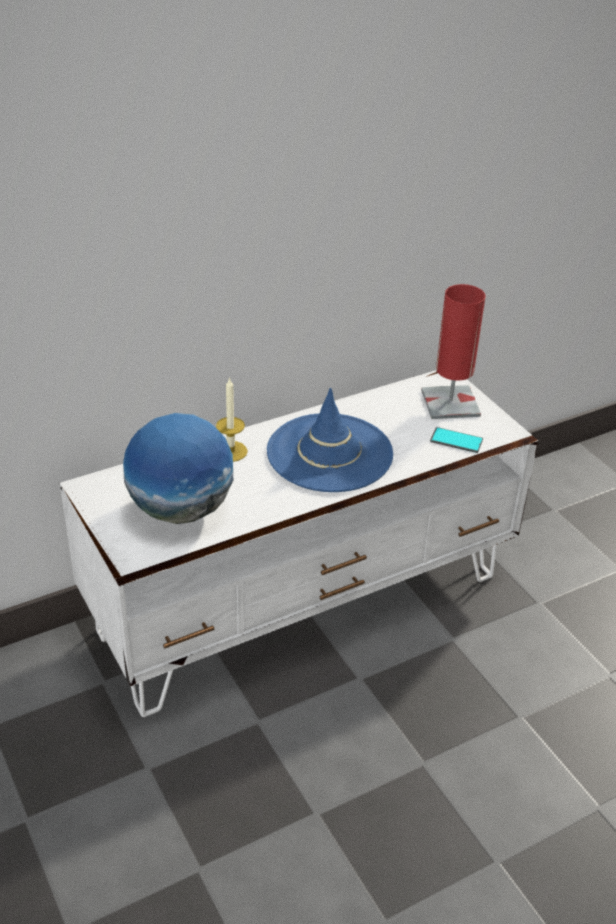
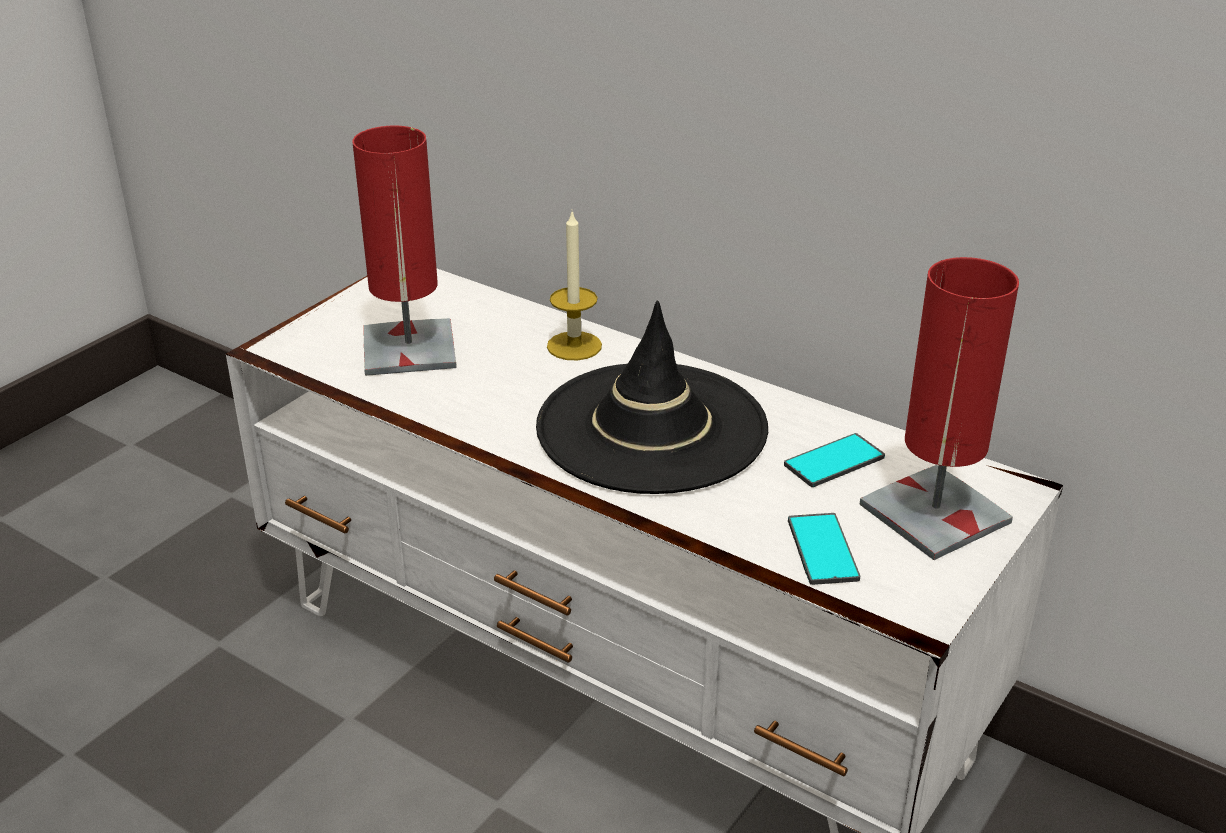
camera: 65 degrees right, 5 degrees down
(181, 510) = (409, 349): globe -> red table lamp
(329, 453) = (651, 428): blue hat -> black hat
(395, 413) = (834, 461): none -> phone

